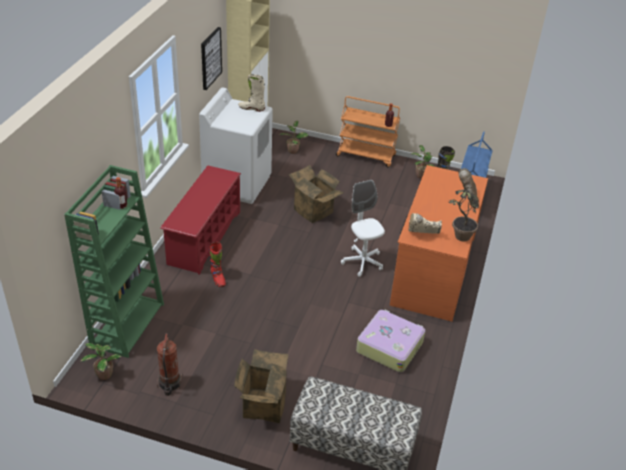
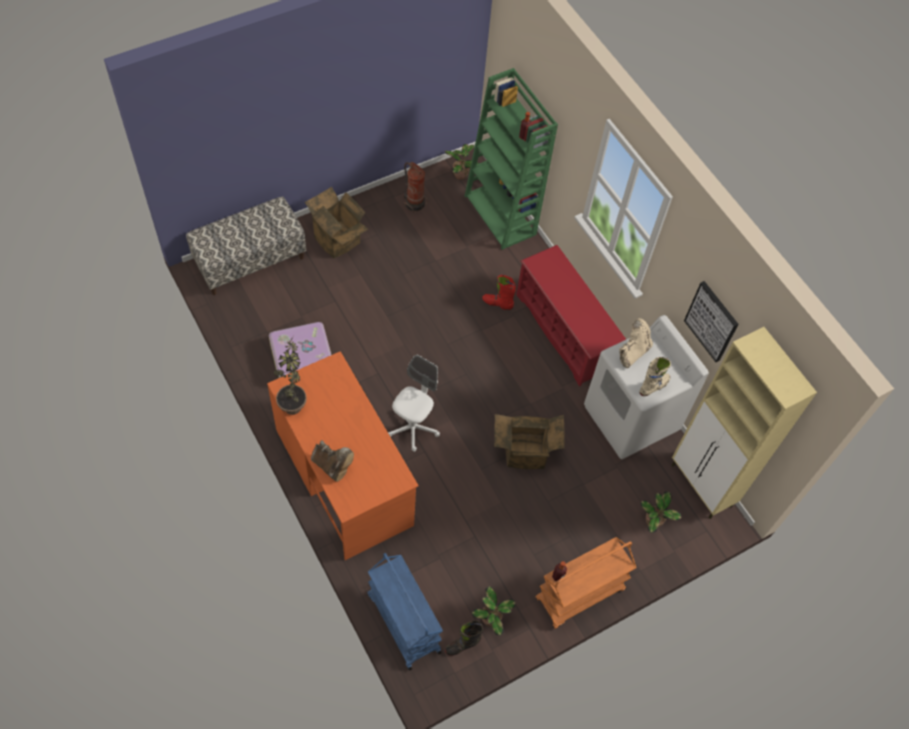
camera: 130 degrees right, 20 degrees up
(362, 262) = (413, 428): white office chair -> white office chair turned 75 degrees counterclockwise
(421, 235) = (328, 377): beige boot -> beige boot (632, 352)

